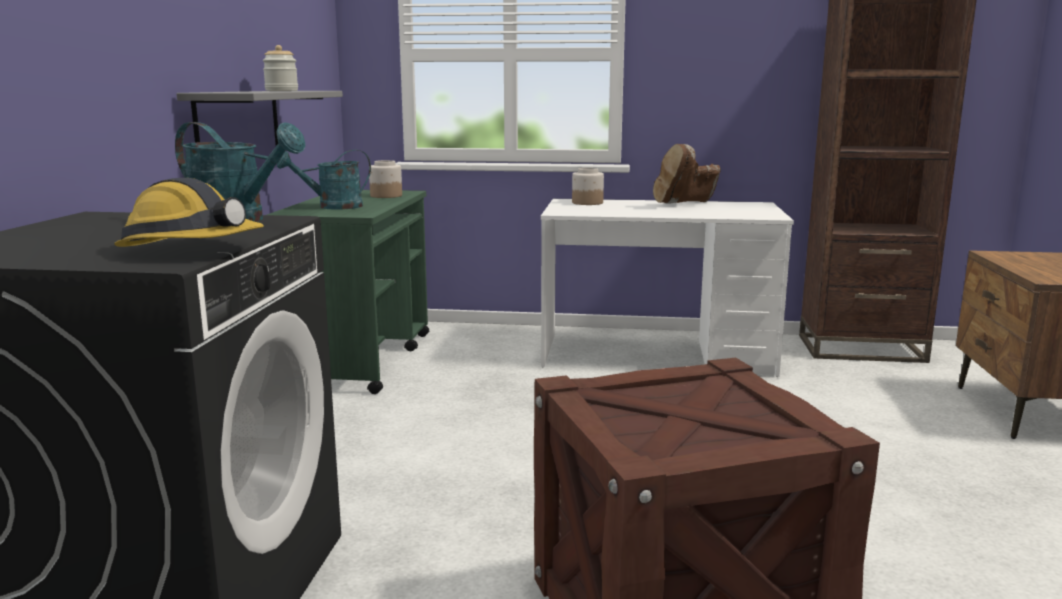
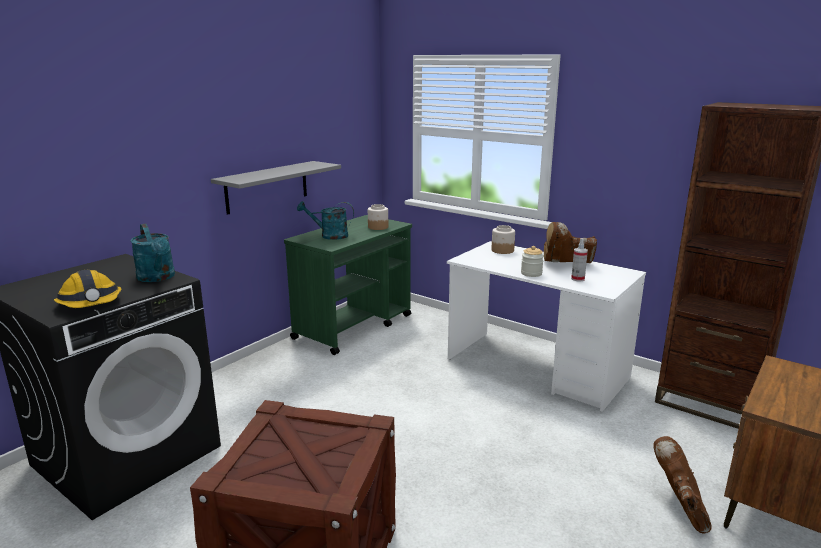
camera: 30 degrees right, 5 degrees up
(281, 90) = (293, 168): jar -> jar (531, 273)
(722, 212) = (578, 279): none -> spray bottle
(958, 434) = (680, 507): none -> brown boot

